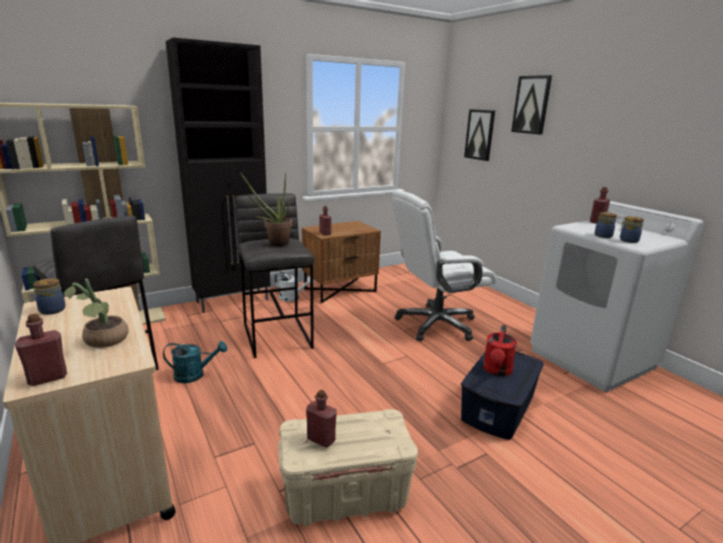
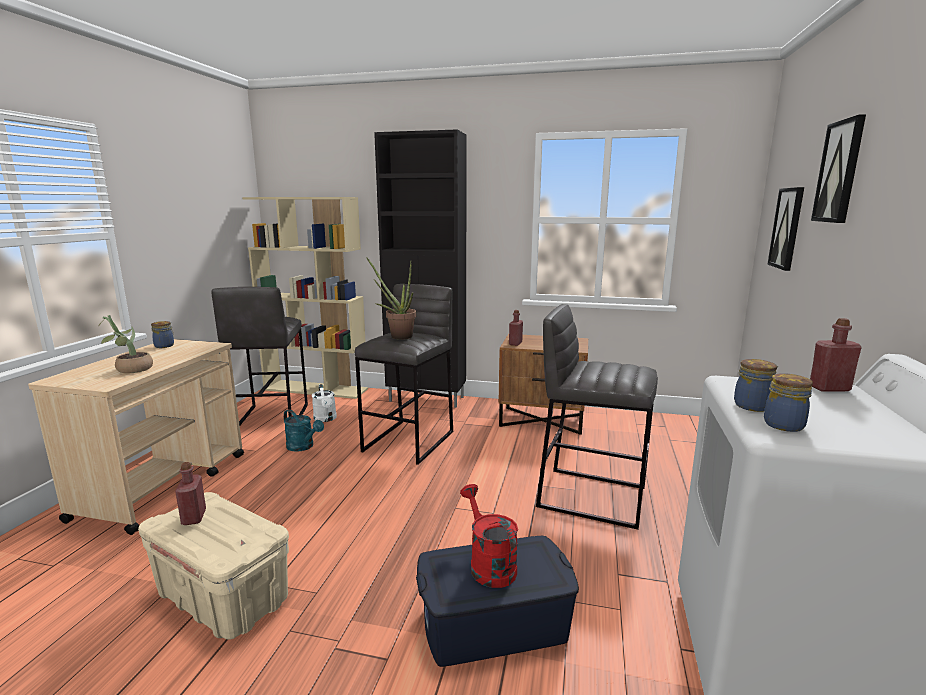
camera: 45 degrees right, 5 degrees down
(48, 378) = (65, 379): red bottle -> none
(292, 298) = (480, 413): white watering can -> white watering can (326, 419)
(436, 324) = (591, 496): white office chair -> grey stool
(497, 371) = (488, 564): red watering can -> red watering can turned 90 degrees clockwise

